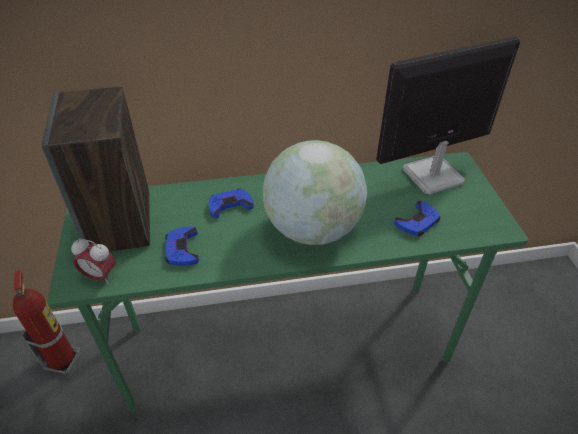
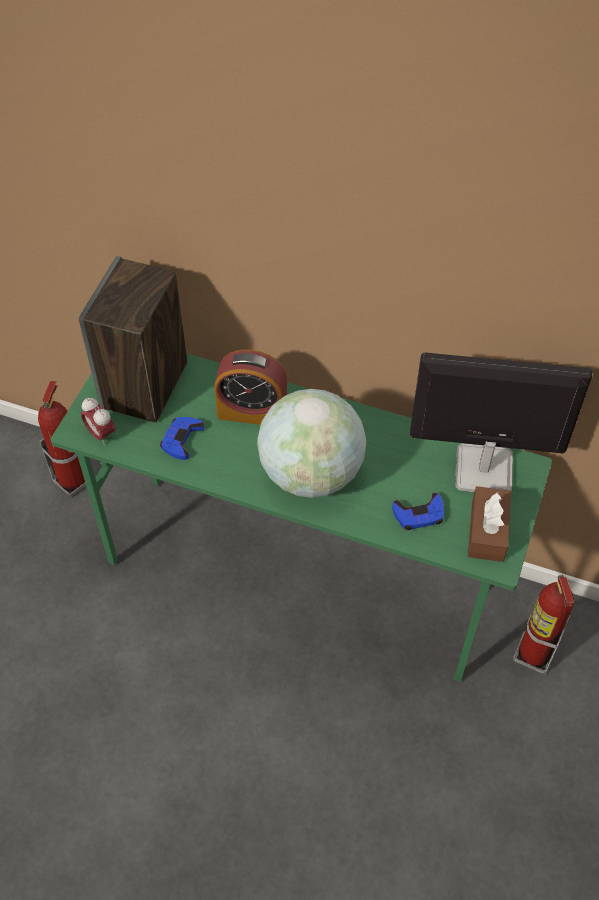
camera: 30 degrees right, 10 degrees up
(230, 205) = (252, 412): blue game controller -> alarm clock
(473, 212) = (487, 531): none -> brown tissue box
(477, 319) = (533, 655): none -> fire extinguisher

